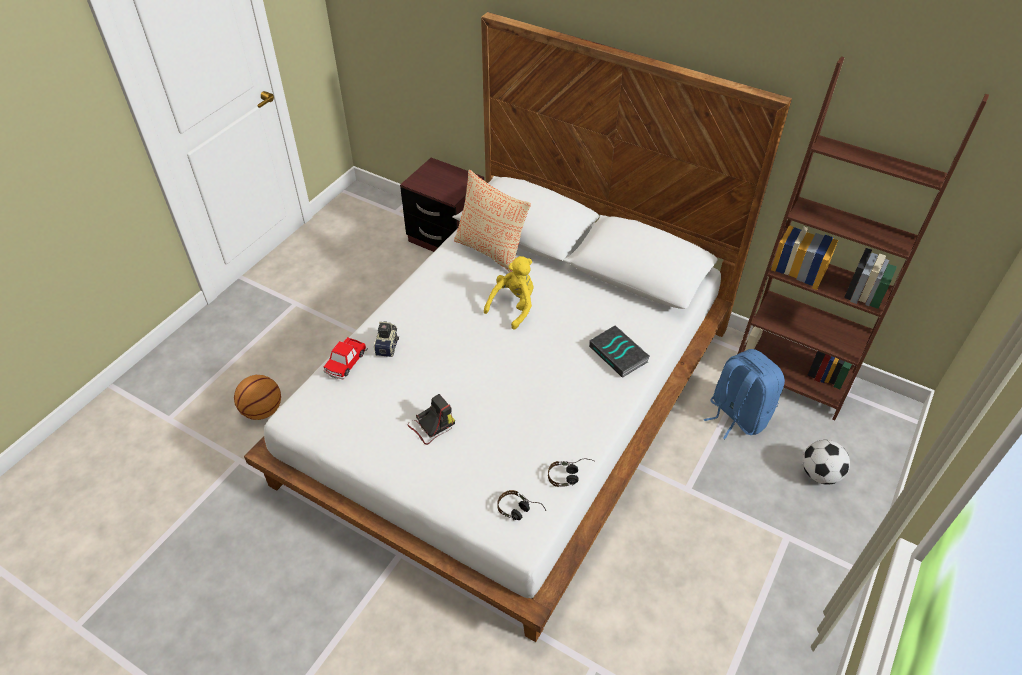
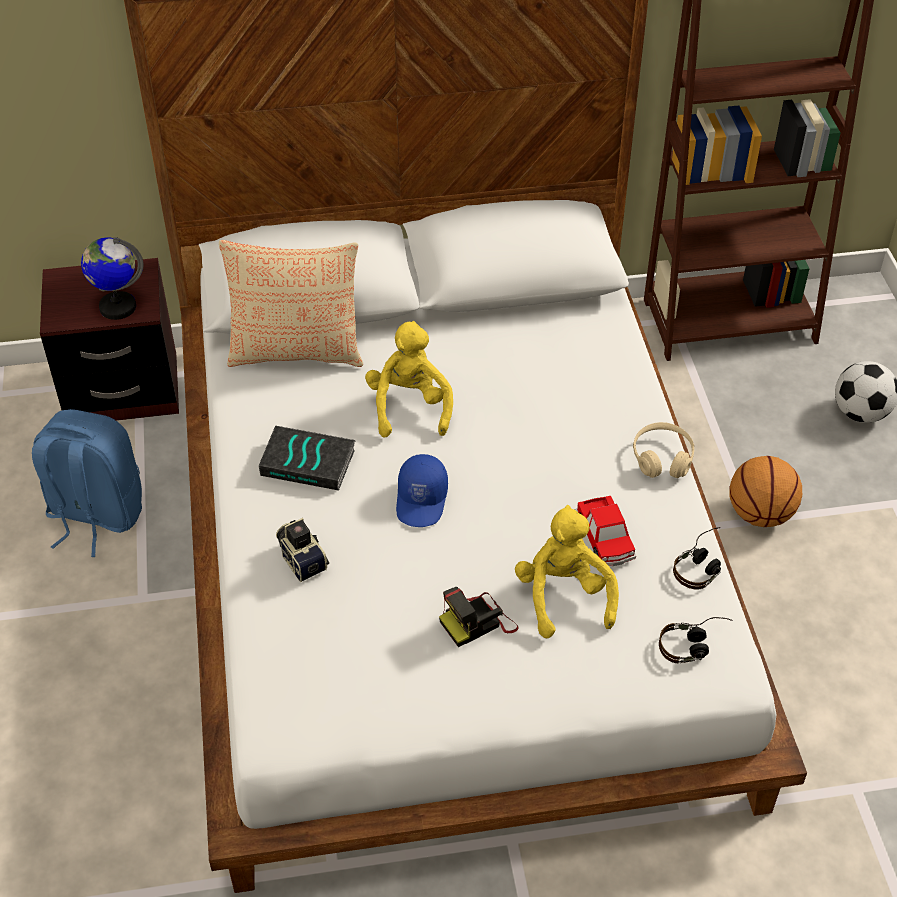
camera: 40 degrees left, 0 degrees up
(262, 410) = (105, 801): basketball -> basketball (759, 514)
(346, 362) = (269, 618): toy car -> toy car (604, 537)
(431, 426) = (478, 622): camera -> camera turned 135 degrees counterclockwise
(443, 190) = (117, 307): none -> globe
(469, 353) = (422, 500): none -> blue cap
(485, 442) = (564, 596): none -> yellow plush toy
(612, 409) = (662, 458): none -> beige headphones
(619, 354) = (601, 388): book -> book (309, 462)
(736, 415) = (718, 401): blue backpack -> blue backpack (95, 515)

